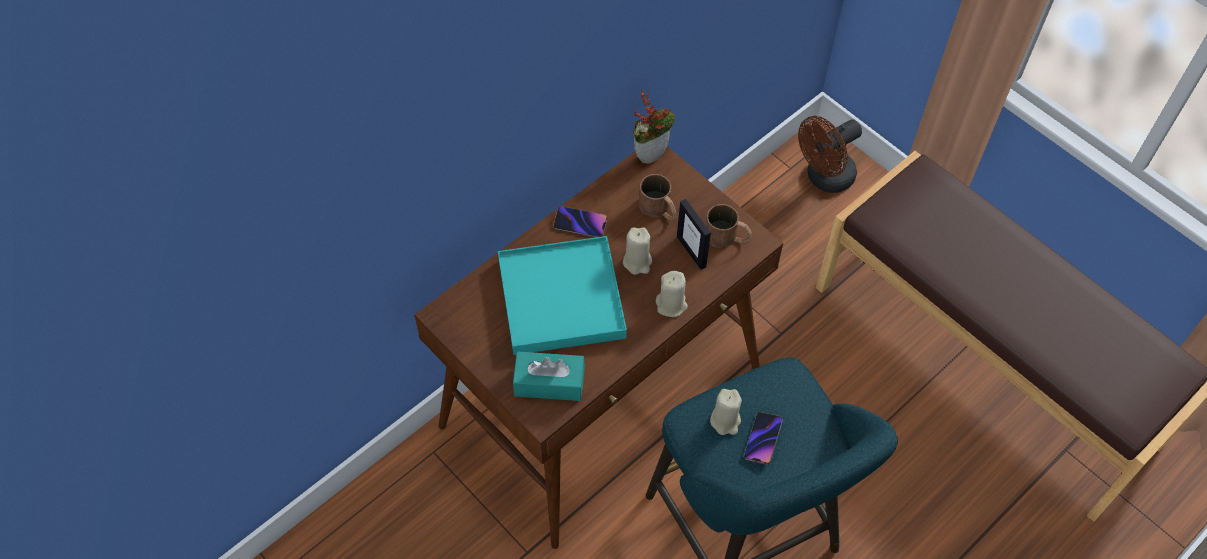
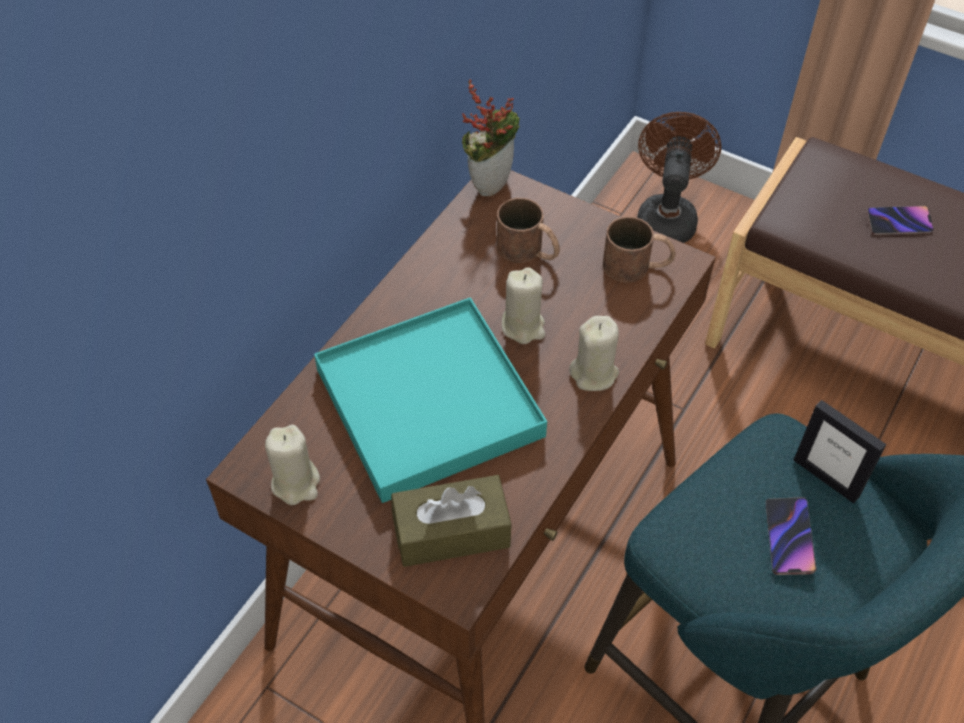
camera: 15 degrees left, 5 degrees down
(549, 383) = (451, 532): turquoise tissue box -> brown tissue box
(580, 224) = (422, 293): phone -> phone (898, 223)
(691, 251) = (594, 295): picture frame -> picture frame (826, 478)
(725, 421) = (724, 525): beige candle -> beige candle (296, 483)
(824, 178) = (666, 216): brown fan -> brown fan turned 150 degrees clockwise

